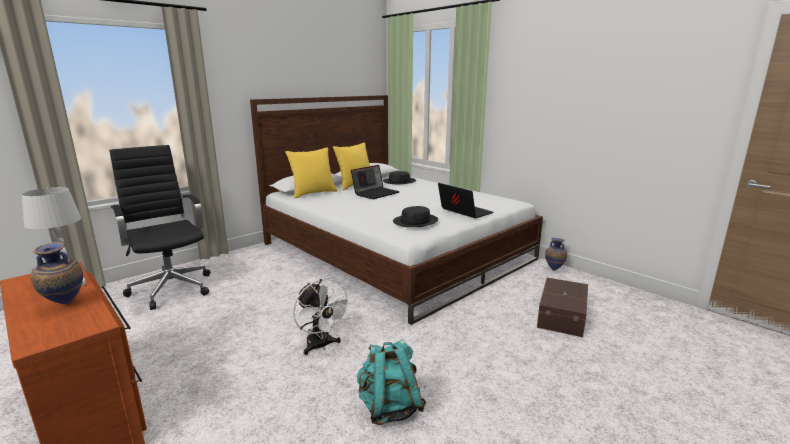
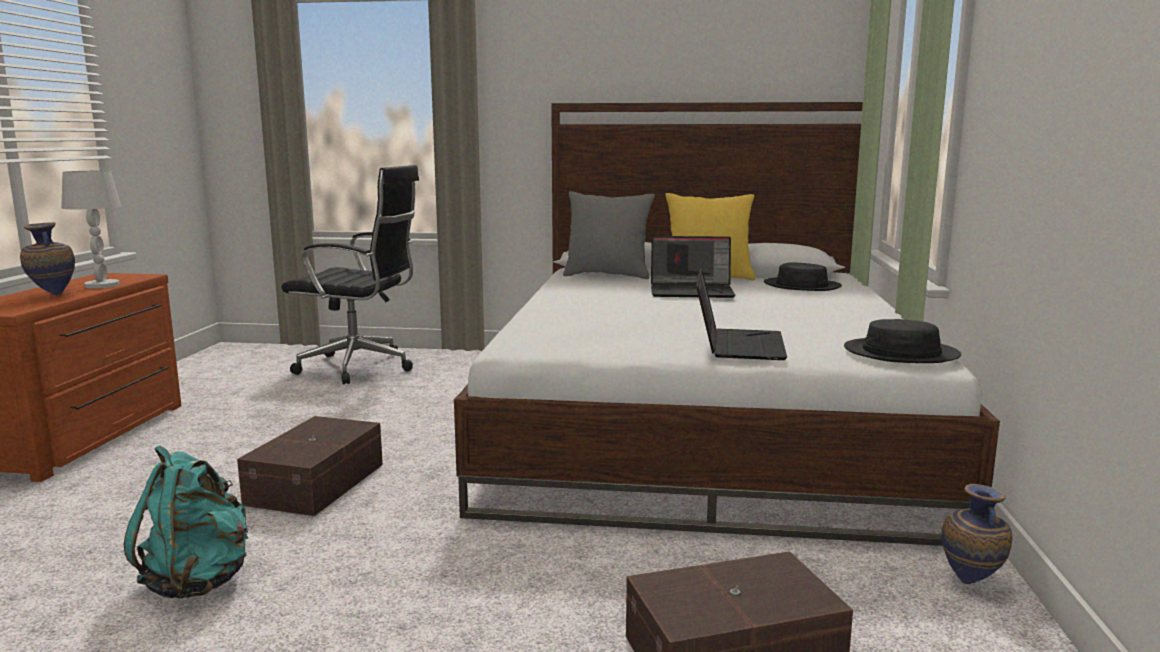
camera: 50 degrees right, 5 degrees down
(171, 288) = (361, 368): black office chair -> black office chair turned 90 degrees clockwise
(313, 193) = (607, 276): yellow pillow -> grey pillow
(321, 346) = (318, 483): white fan -> brown storage box
(415, 221) = (590, 332): black hat -> black hat (901, 353)

